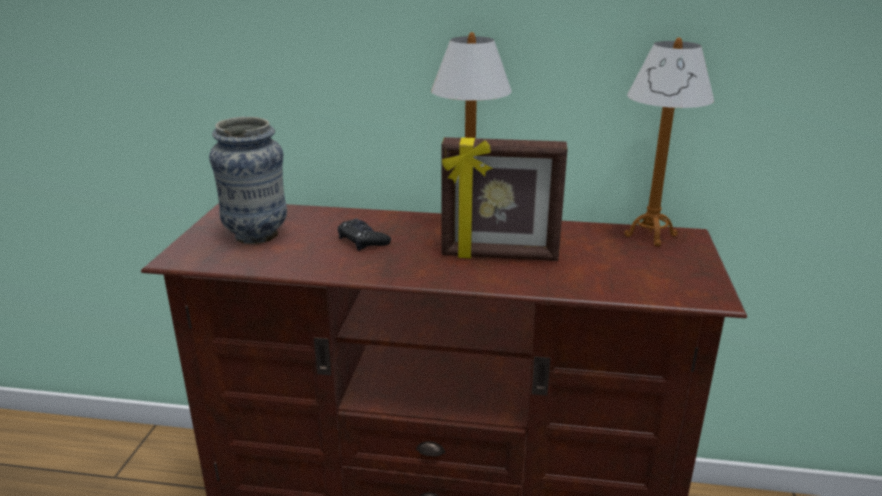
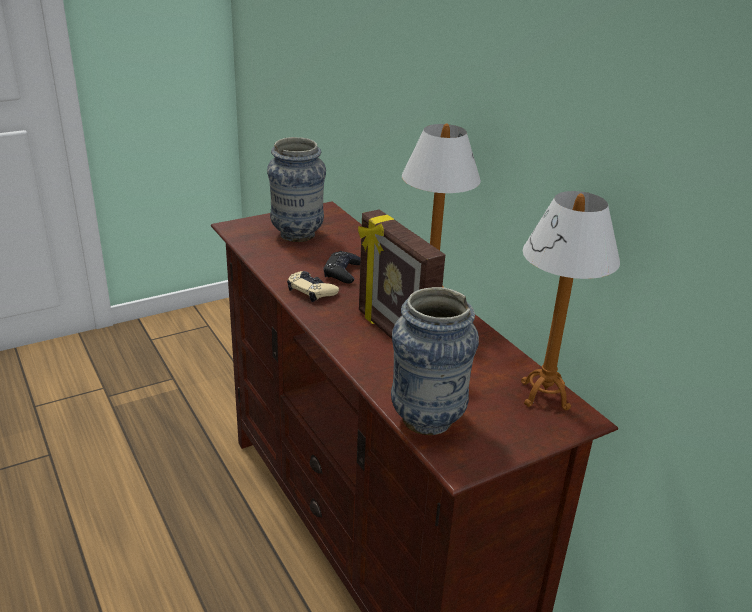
camera: 50 degrees right, 5 degrees up
(373, 264) = (311, 290): none -> beige game controller
(641, 288) = (427, 419): none -> vase

